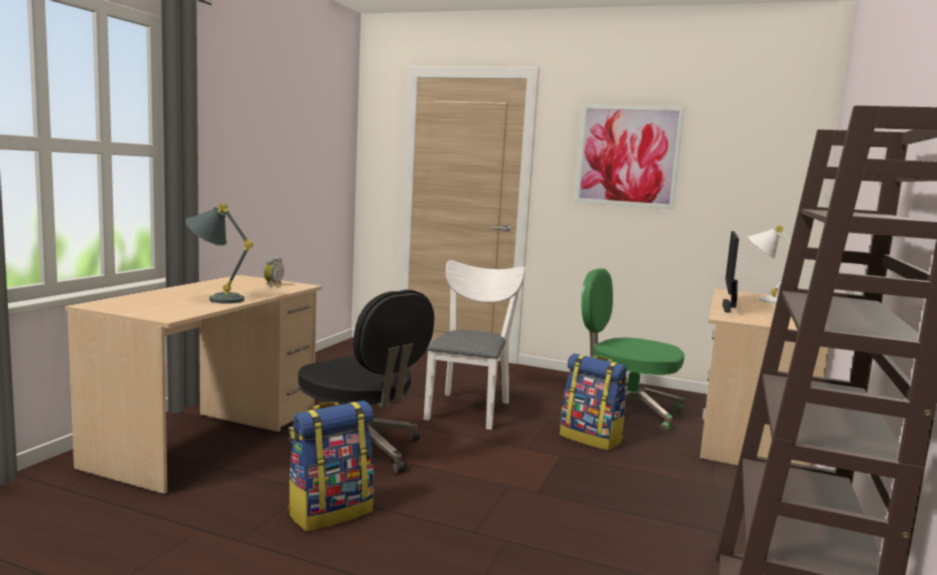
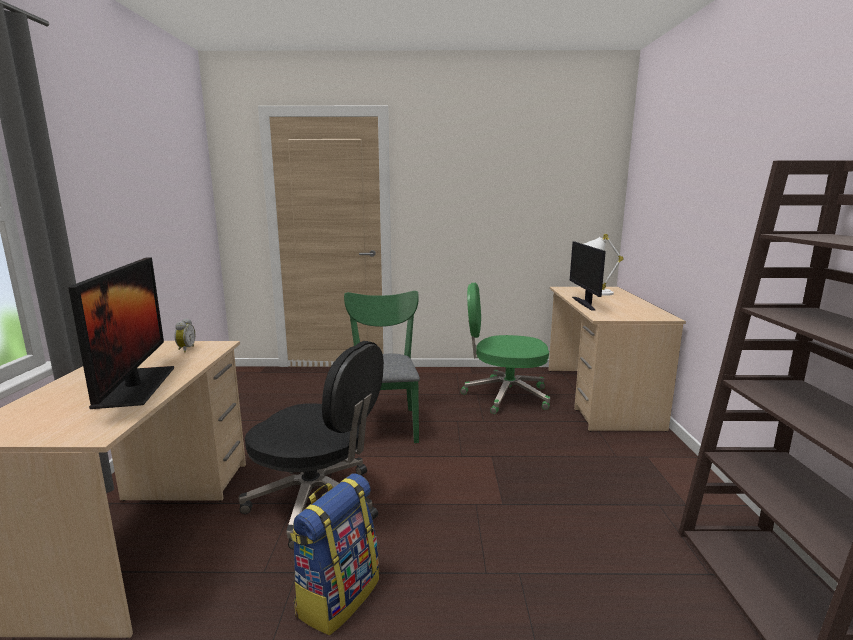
camera: 20 degrees left, 5 degrees up
(215, 299) = (136, 386): grey table lamp -> monitor
(469, 408) = (385, 422): white chair -> green chair
(591, 438) = (501, 431): backpack -> none
(627, 156) = (472, 183): picture -> none

